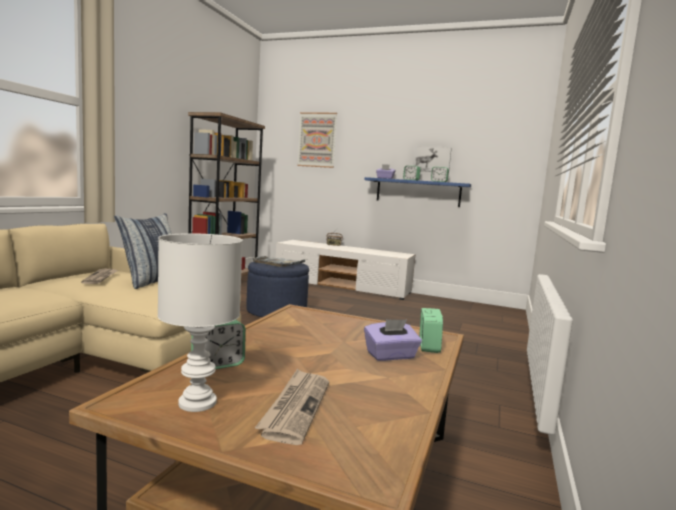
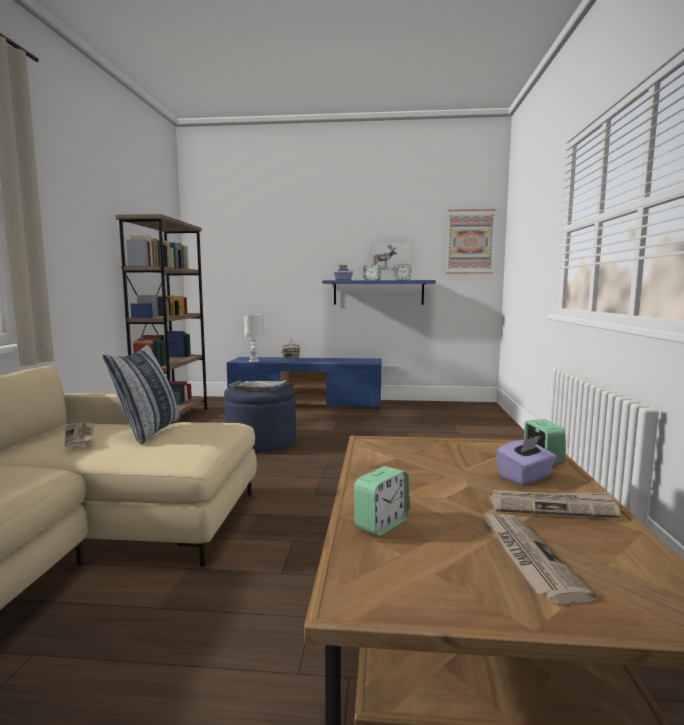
camera: 15 degrees left, 0 degrees up
(198, 402) = (428, 576): white table lamp -> white table lamp (254, 361)
(317, 140) = (258, 241): picture -> picture (470, 242)
(343, 287) = (307, 403): white tv stand -> blue tv stand
(377, 379) = (552, 506): none -> newspaper

